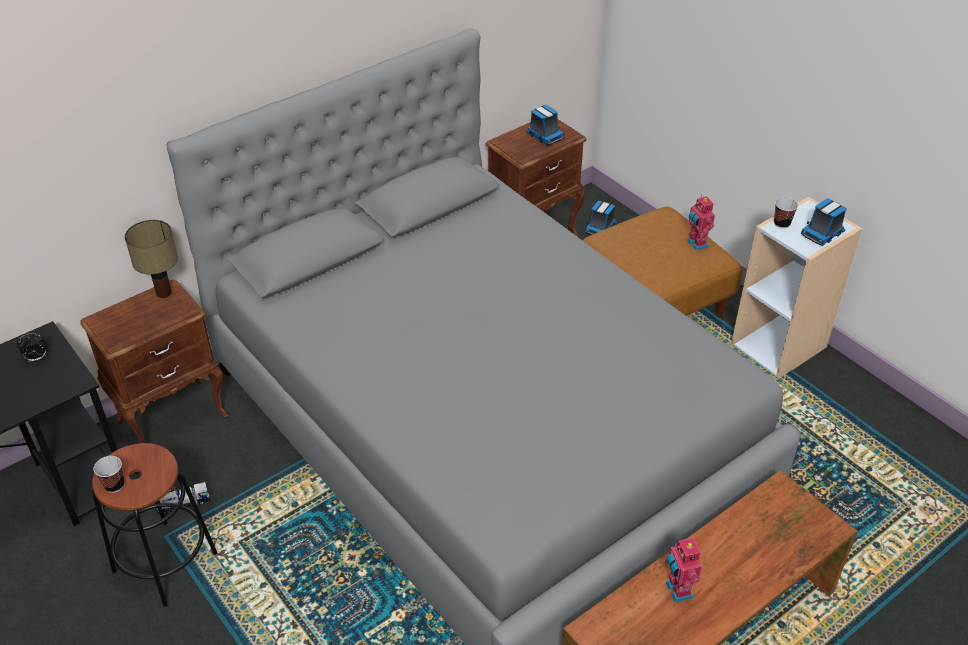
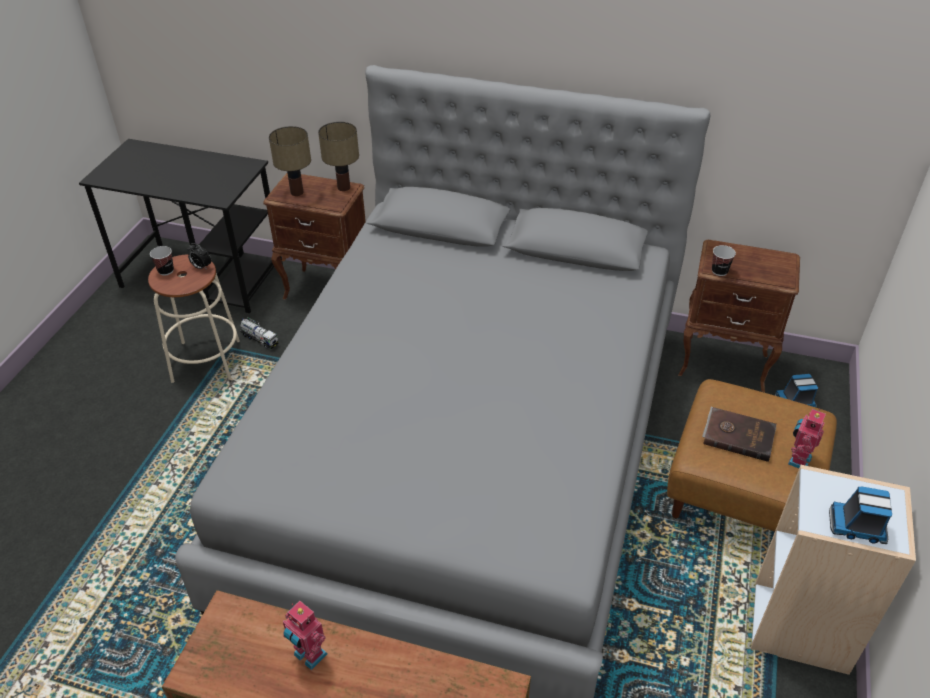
camera: 55 degrees right, 0 degrees up
(37, 359) = (228, 174): alarm clock -> alarm clock (201, 267)
(129, 327) = (297, 193): none -> table lamp
(165, 562) = (206, 360): black stool -> beige stool
(544, 135) = (760, 266): toy truck -> none
(652, 256) = (738, 435): none -> brown book
(677, 590) = (309, 656): toy robot -> toy robot turned 90 degrees counterclockwise
(782, 223) = (830, 484): cup -> cup (719, 271)

